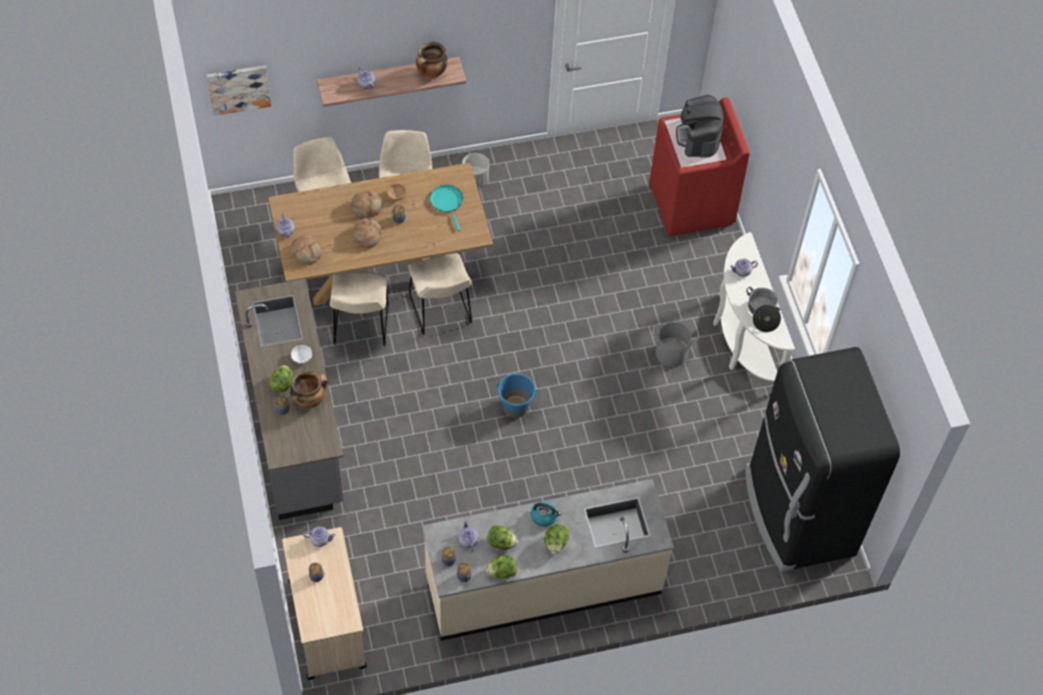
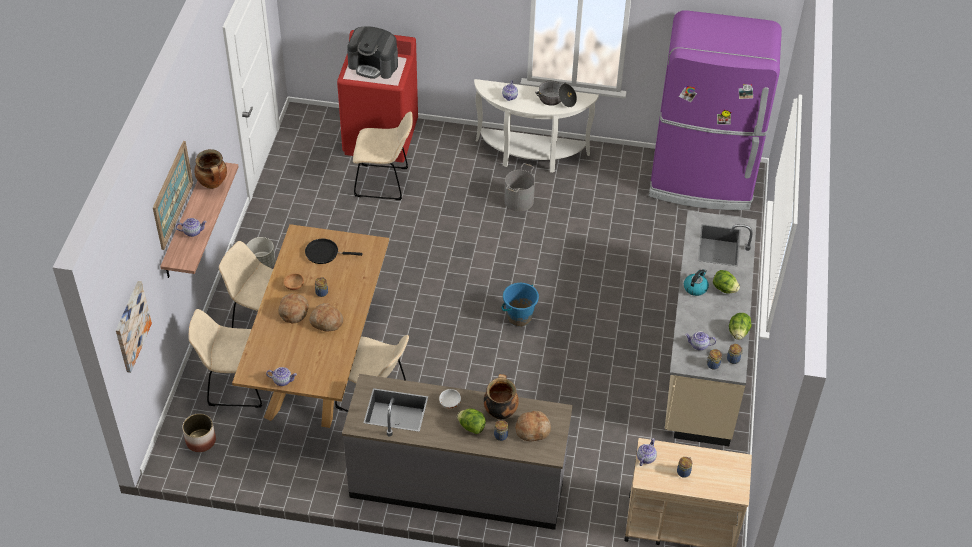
camera: 65 degrees left, 10 degrees down
(259, 219) = (200, 440): none -> planter
(306, 253) = (318, 373): bread -> bread (533, 429)
(369, 44) = (172, 194): none -> picture
(441, 311) = (392, 335): beige chair -> beige chair (385, 182)
(447, 202) = (324, 253): turquoise frying pan -> black frying pan
(501, 543) = (709, 324): lettuce -> none
(797, 513) = (702, 182): black fridge -> purple fridge

